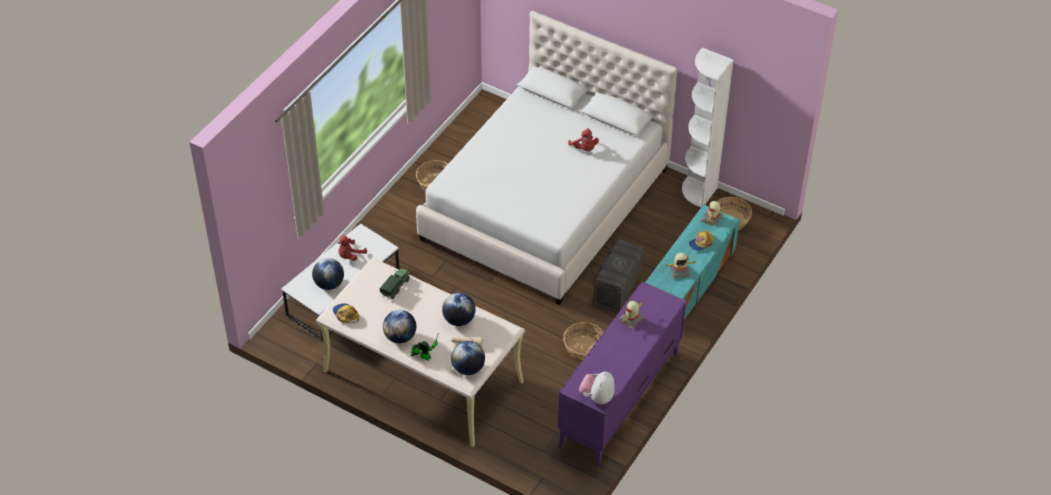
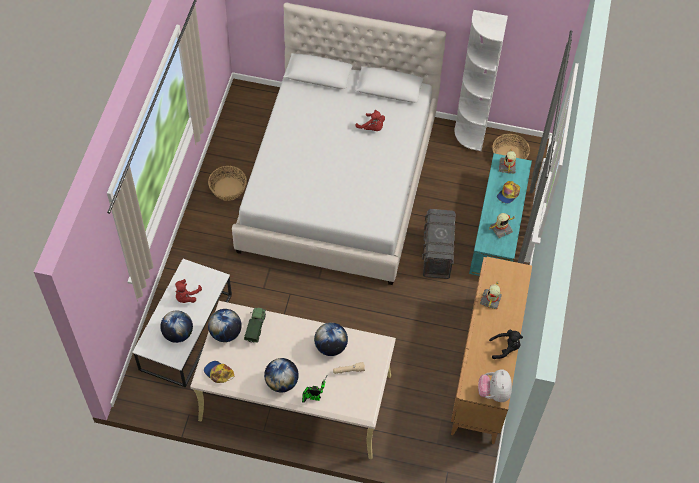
camera: 20 degrees left, 10 degrees up
(468, 368) = (361, 397): globe -> globe (226, 333)
(583, 348) = (431, 324): basket -> none
(620, 401) = (486, 369): purple dresser -> brown dresser
(626, 363) = (505, 348): none -> black plush toy

